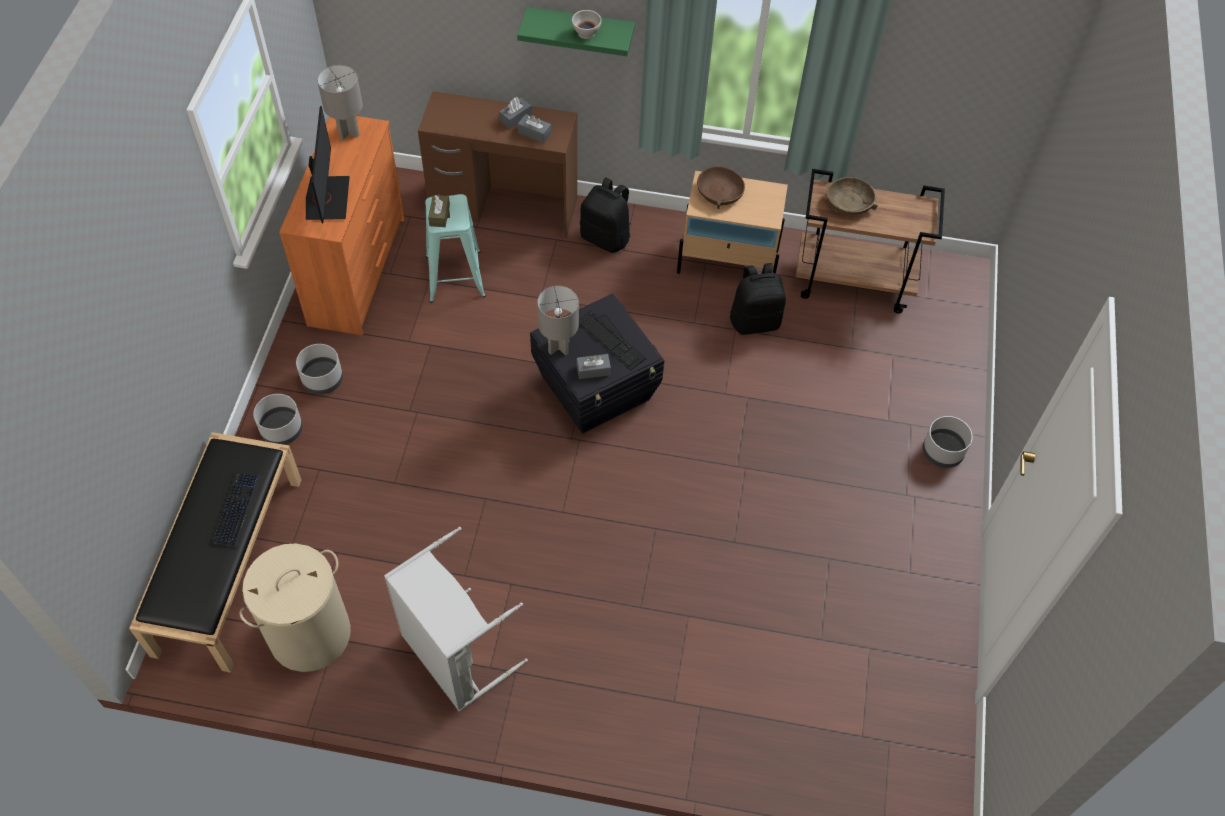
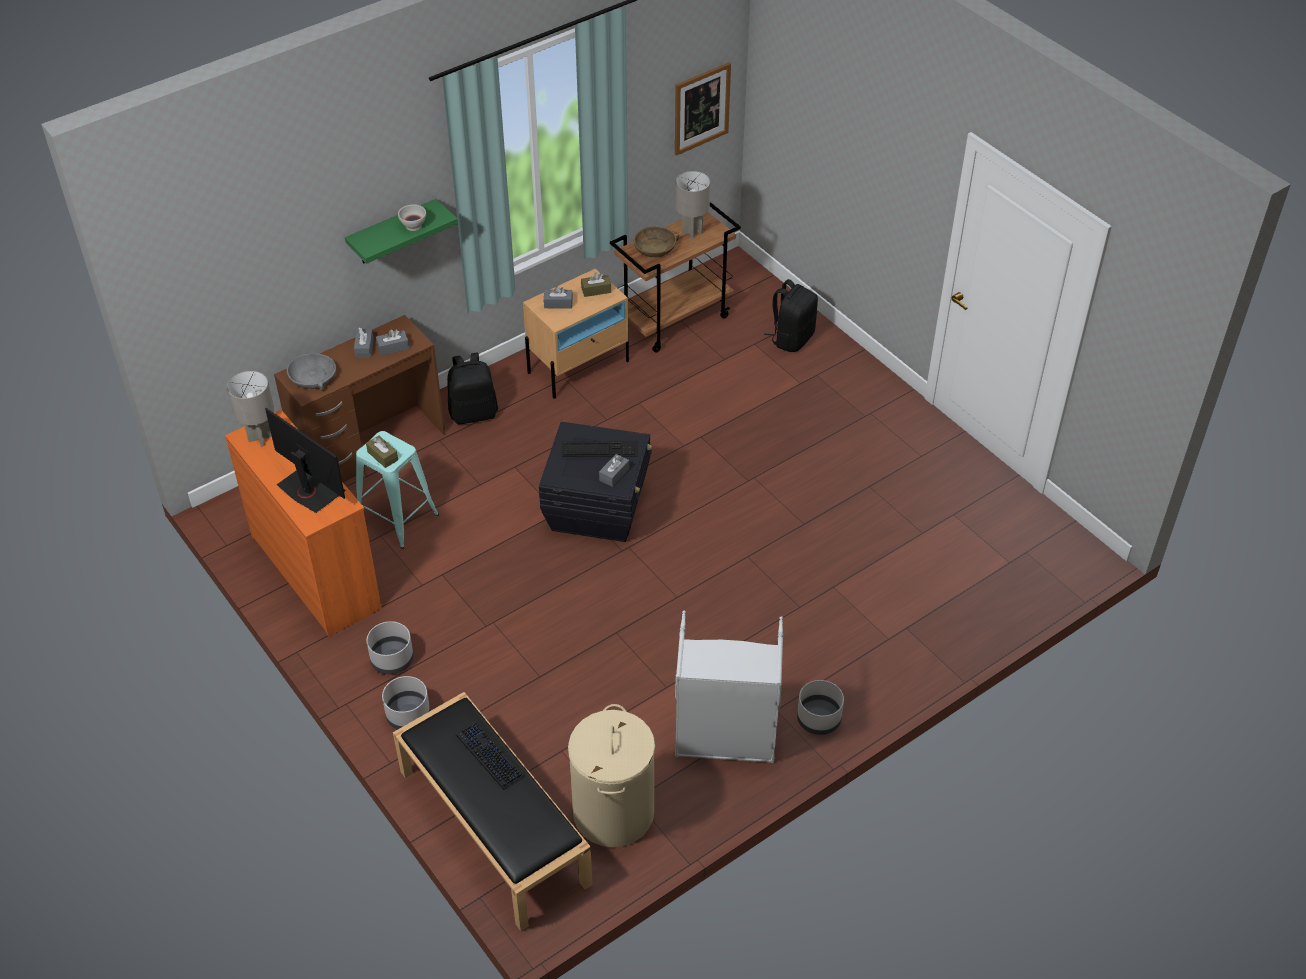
camera: 45 degrees left, 10 degrees down
(452, 114) = (313, 377): none -> grey bowl
(558, 347) = (571, 479): grey table lamp -> grey table lamp (691, 232)
(720, 192) = (558, 303): brown bowl -> grey tissue box
(755, 321) = (644, 388): black backpack -> black backpack (791, 338)
(763, 204) = (596, 290): none -> brown tissue box
(942, 452) = (853, 376): grey planter -> grey planter (819, 719)
(986, 97) = (701, 108): none -> picture

